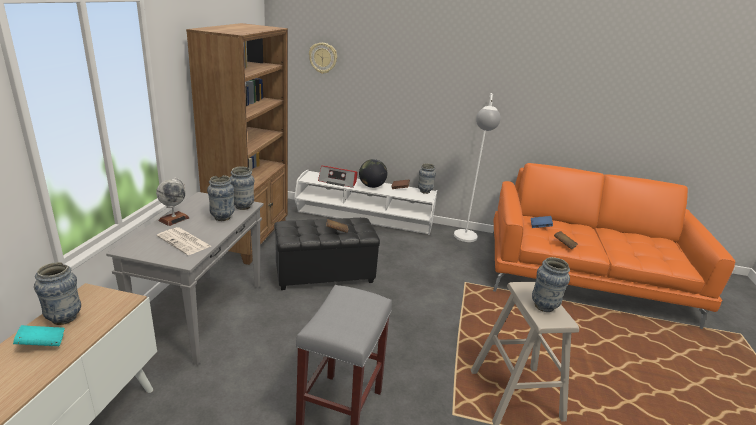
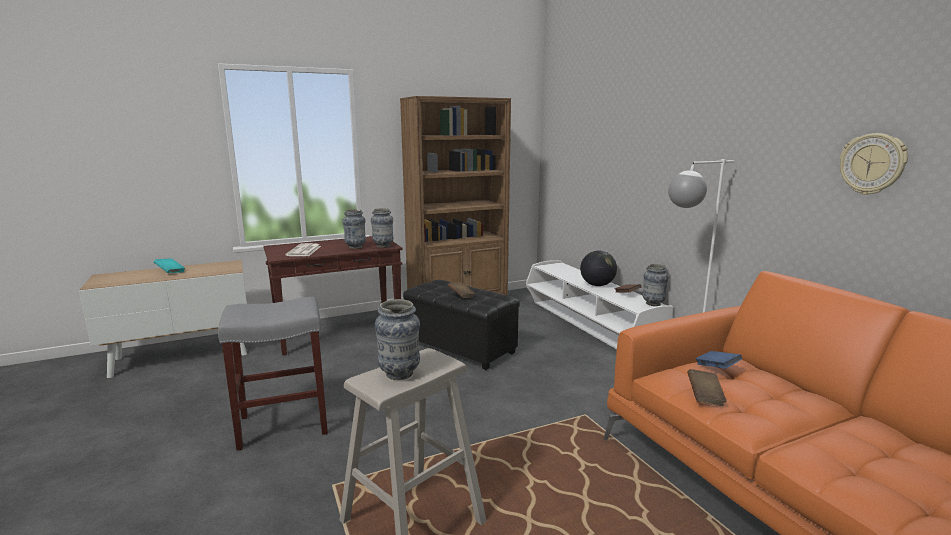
camera: 55 degrees right, 10 degrees down
(64, 318) = (199, 267): vase -> none
(174, 219) = (331, 242): globe -> none
(203, 314) = (340, 334): grey console table -> brown console table
(323, 58) = (576, 134): wall clock -> wall clock (872, 164)
(338, 181) = (570, 274): radio -> none

